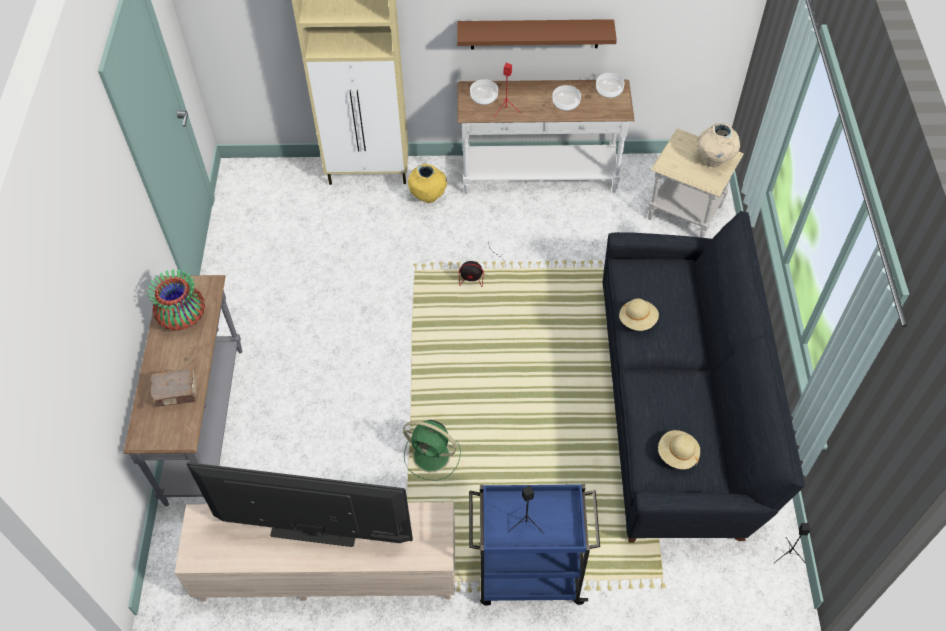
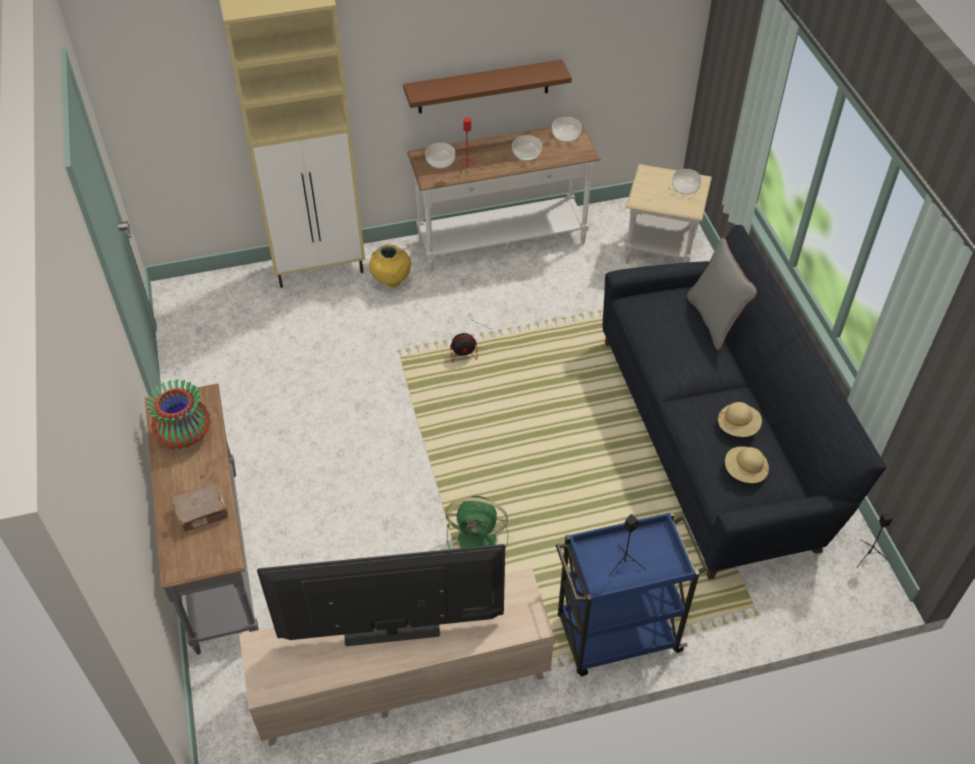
camera: 15 degrees left, 5 degrees down
(637, 320) = (661, 351): beige hat -> beige hat (738, 426)
(698, 299) = (714, 320): none -> grey pillow
(713, 160) = (685, 188): beige vase -> bowl

